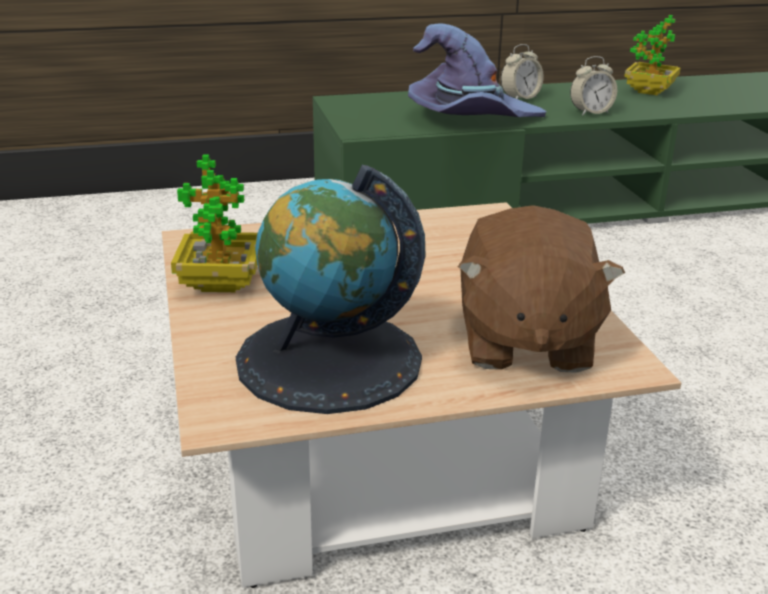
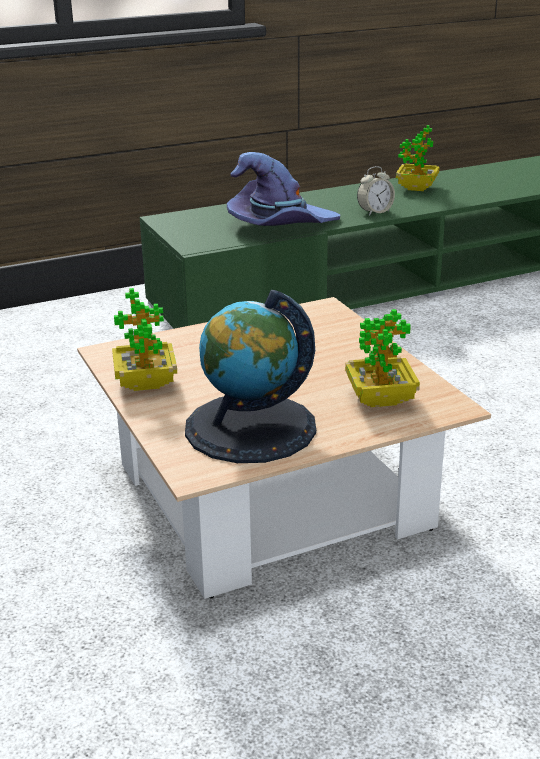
camera: 10 degrees left, 0 degrees up
(520, 98) = (314, 204): alarm clock -> none
(524, 342) = (380, 399): brown plush toy -> potted plant

